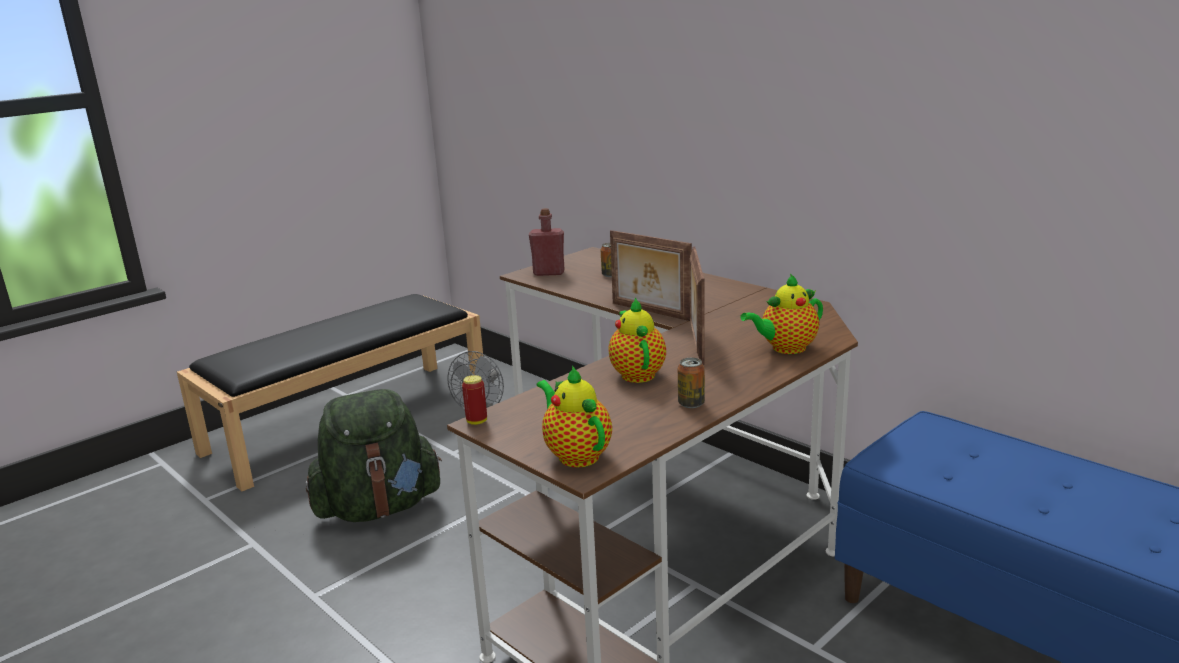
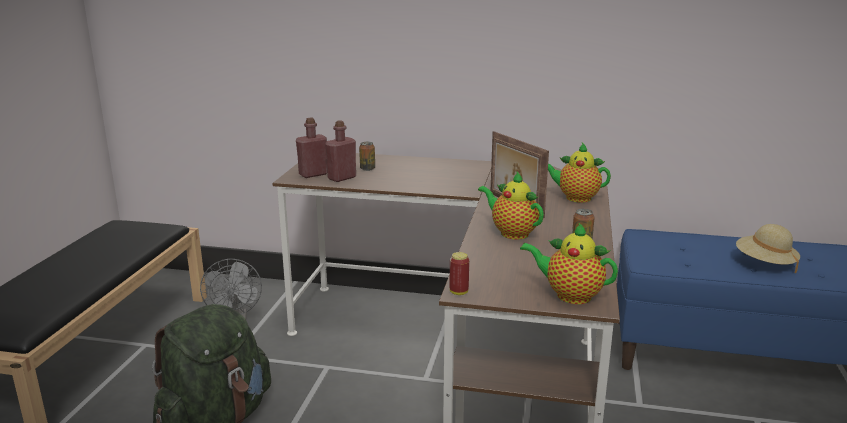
camera: 35 degrees left, 0 degrees up
(569, 281) = (342, 178): none -> red bottle
(650, 312) = (445, 190): picture frame -> none
(785, 348) = (575, 198): teapot -> teapot turned 75 degrees clockwise
(1069, 506) = (764, 263): none -> beige hat

